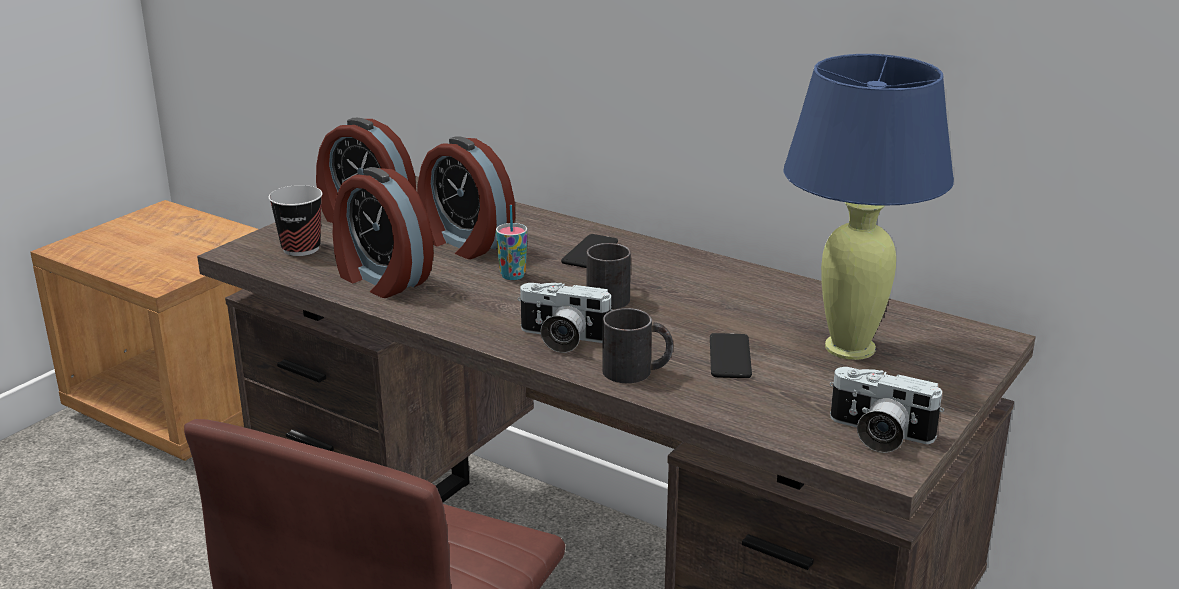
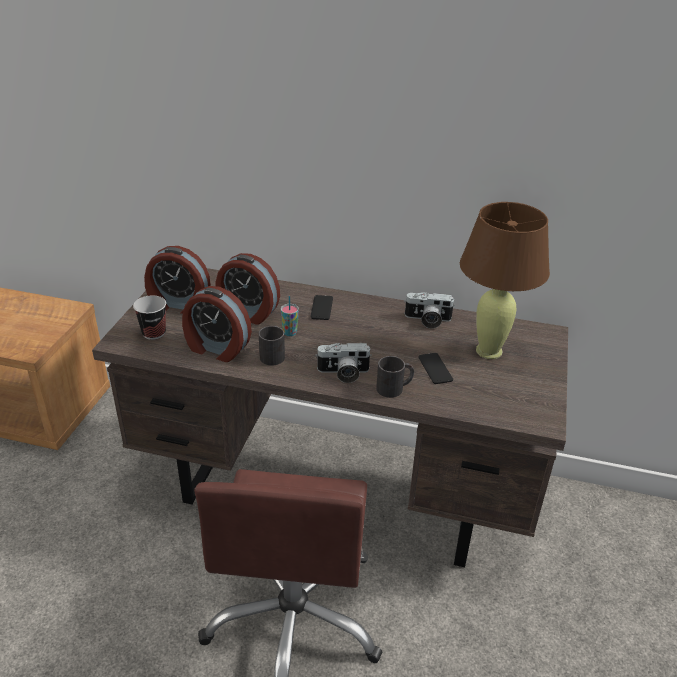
camera: 20 degrees left, 10 degrees up
(612, 296) = (352, 337): black mug -> black mug (273, 354)
(849, 347) = (488, 351): blue table lamp -> brown table lamp
(878, 435) = (531, 405): camera -> camera (427, 320)

